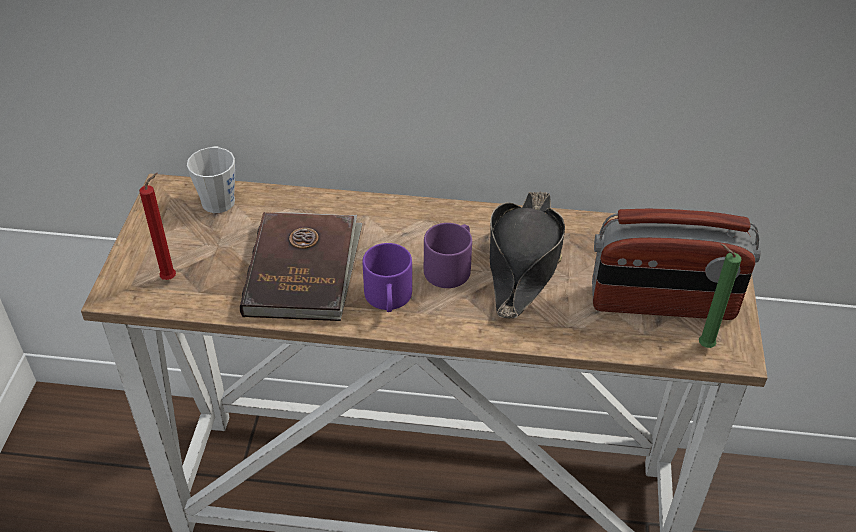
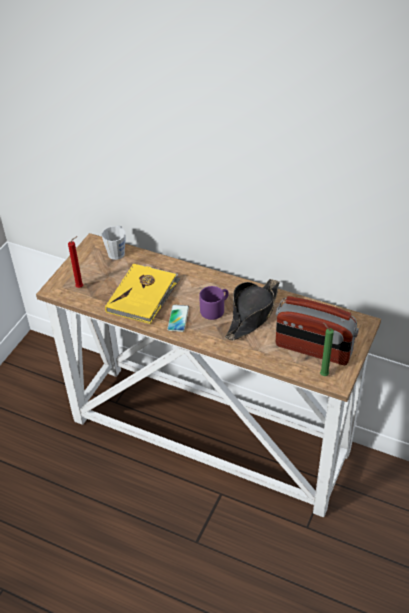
camera: 20 degrees right, 0 degrees up
(303, 269) = (143, 295): brown book -> yellow book
(389, 299) = (178, 318): purple mug -> phone

